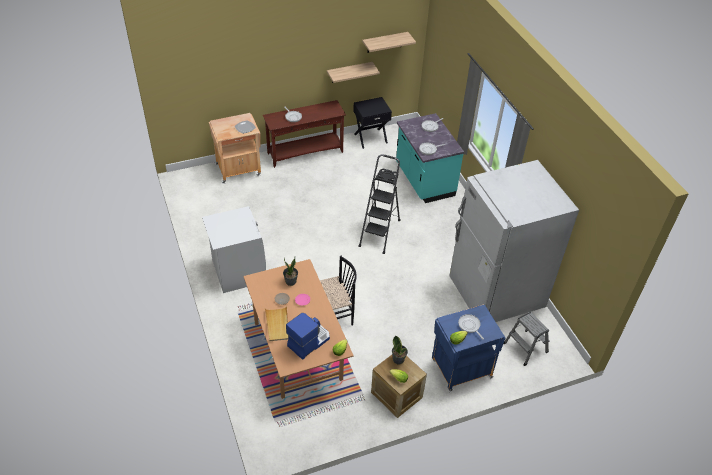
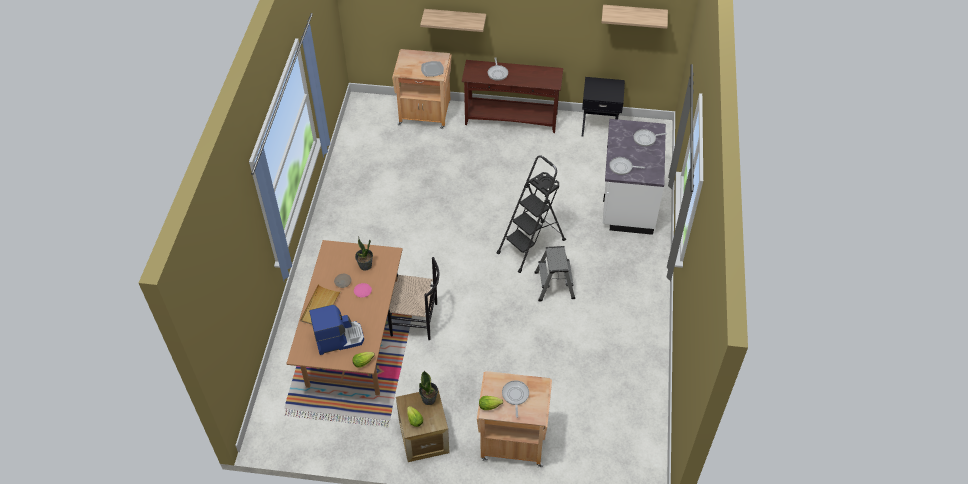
camera: 30 degrees right, 5 degrees up
(237, 271) = (351, 230): white washing machine -> none
(349, 72) = (583, 39): shelf -> shelf (455, 19)
(424, 180) = (627, 202): turquoise counter -> white counter
(460, 370) = (512, 441): blue cart -> brown cart
(496, 292) = (618, 371): white fridge -> none
(525, 347) = (606, 450): grey step ladder -> grey step ladder (554, 285)

